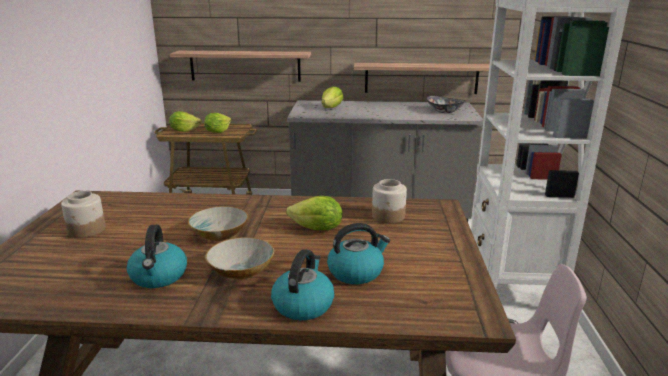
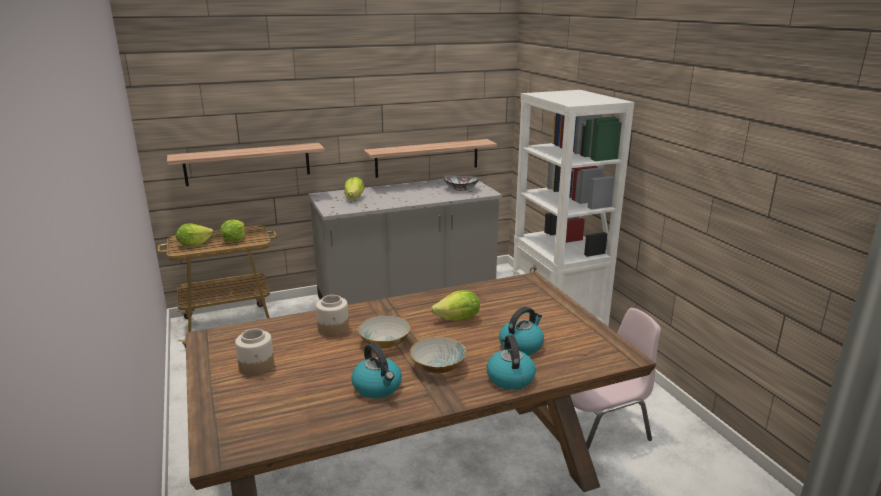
camera: 25 degrees left, 0 degrees up
(388, 216) = (500, 297): jar -> jar (333, 329)

